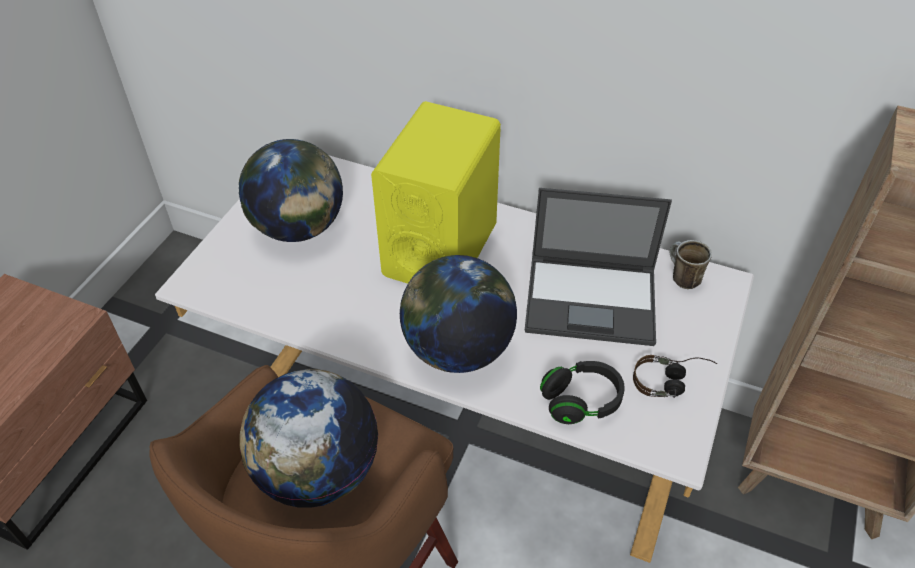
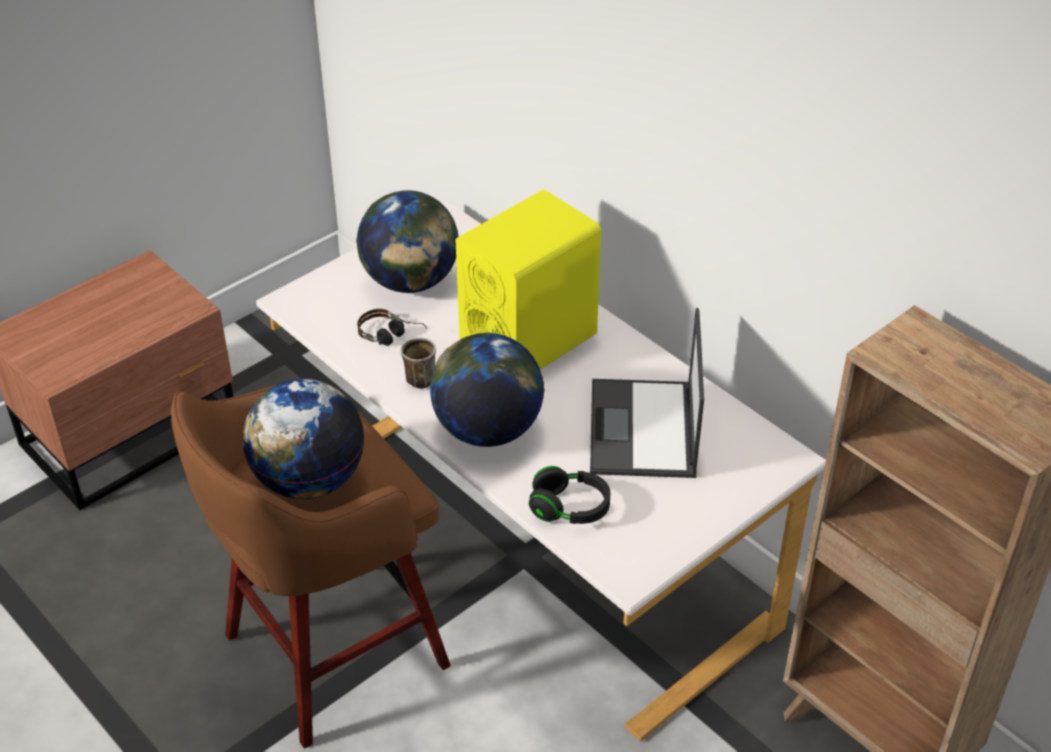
camera: 25 degrees right, 5 degrees down
(592, 300) = (643, 430): laptop -> laptop turned 60 degrees clockwise
(671, 382) = (666, 522): headphones -> headphones (392, 337)
(681, 278) = (747, 439): mug -> mug (418, 376)

